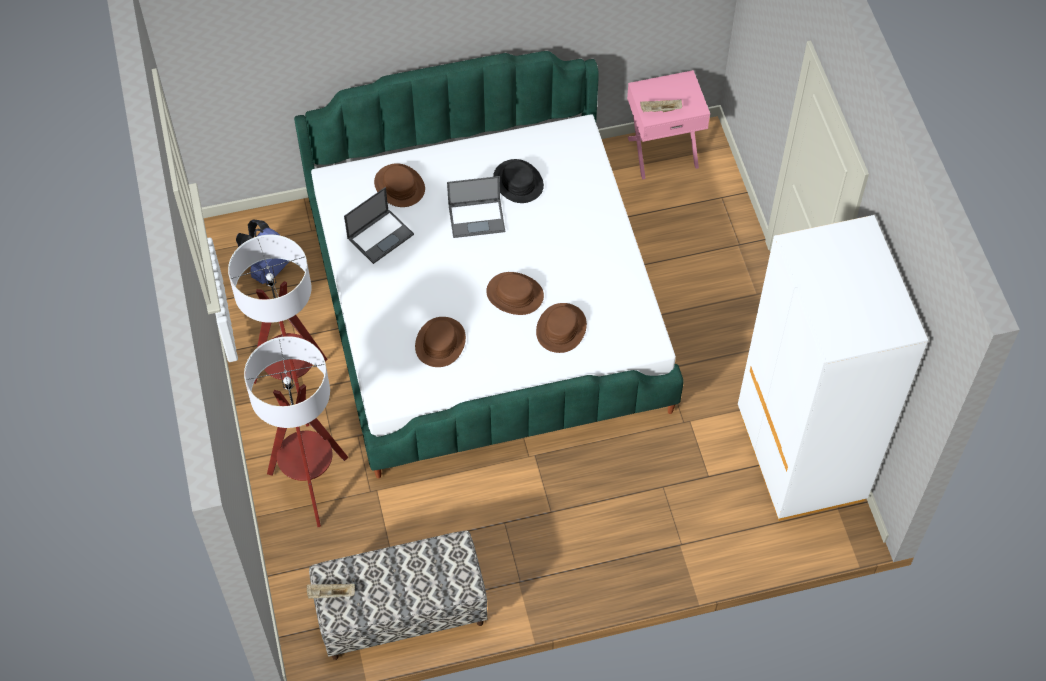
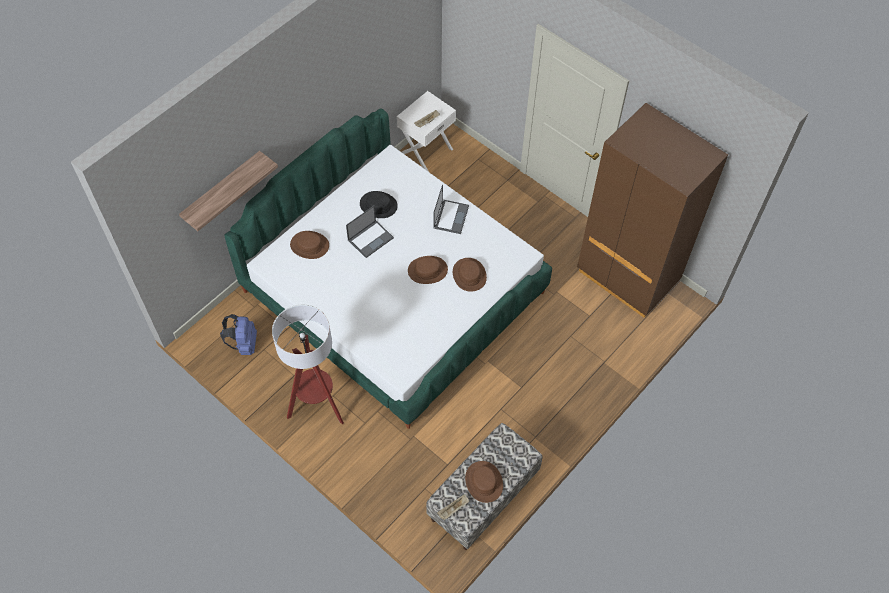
camera: 35 degrees left, 0 degrees up
(306, 57) = (222, 189): none -> shelf
(311, 485) = (372, 456): floor lamp -> none
(381, 235) = (321, 280): laptop -> laptop (451, 216)
(440, 342) = (406, 323): brown hat -> brown hat (483, 482)
(662, 151) = (426, 150): pink nightstand -> white nightstand
(799, 456) = (627, 276): white wardrobe -> brown wardrobe

